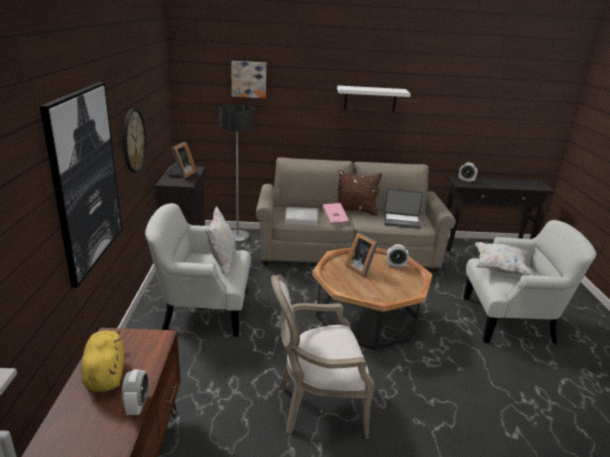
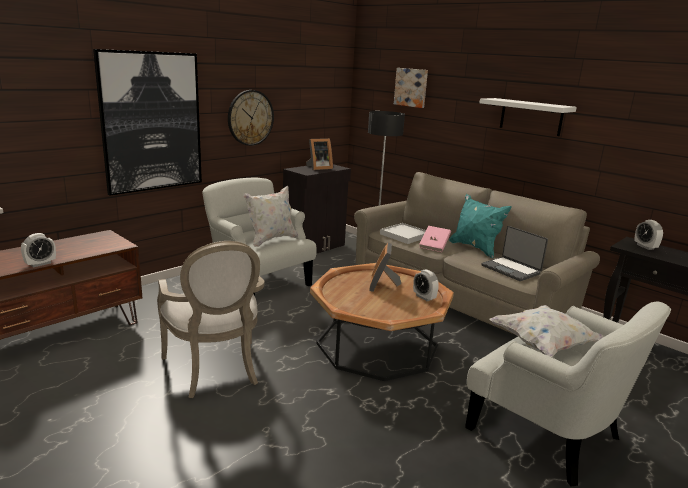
camera: 45 degrees right, 5 degrees down
(105, 374) = (62, 247): yellow plush toy -> none
(316, 405) = (216, 371): armchair -> armchair turned 150 degrees counterclockwise
(355, 211) = (475, 248): brown pillow -> turquoise pillow

